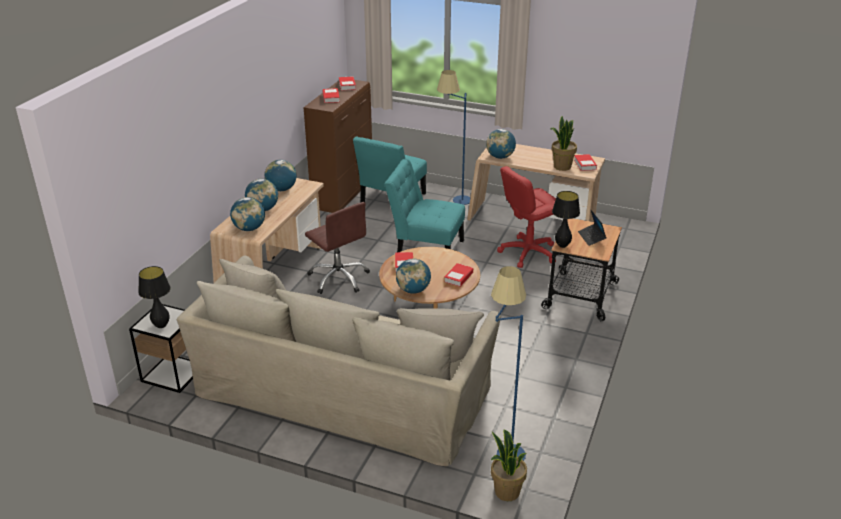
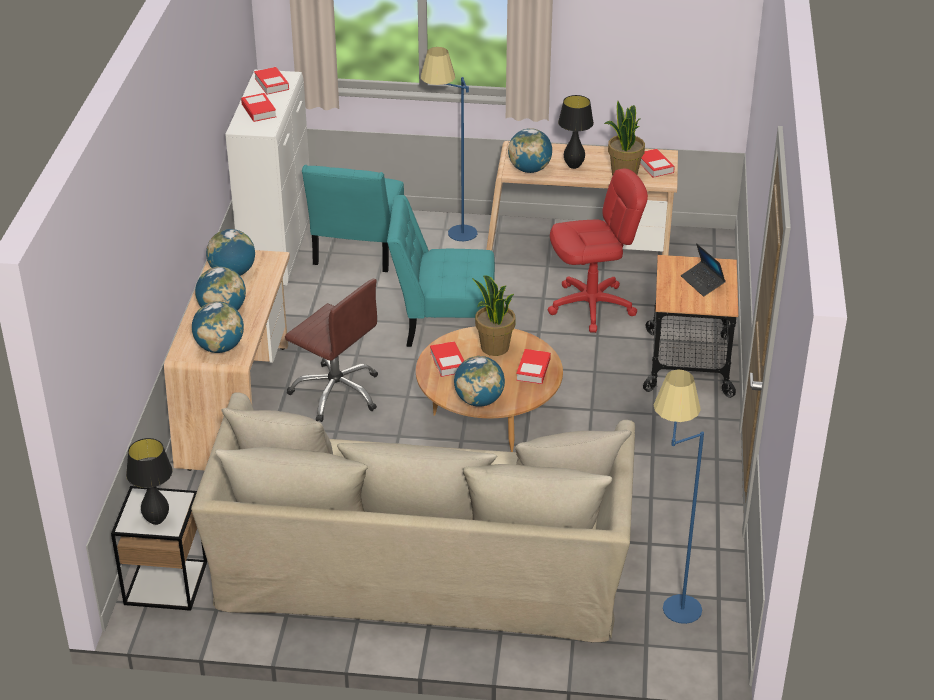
camera: 15 degrees left, 5 degrees up
(343, 194) = (277, 249): brown cabinet -> white cabinet
(506, 492) = (695, 660): potted plant -> potted plant (494, 348)
(528, 252) = (591, 306): red office chair -> red office chair turned 150 degrees counterclockwise
(562, 245) = (668, 302): black table lamp -> black table lamp (573, 166)

